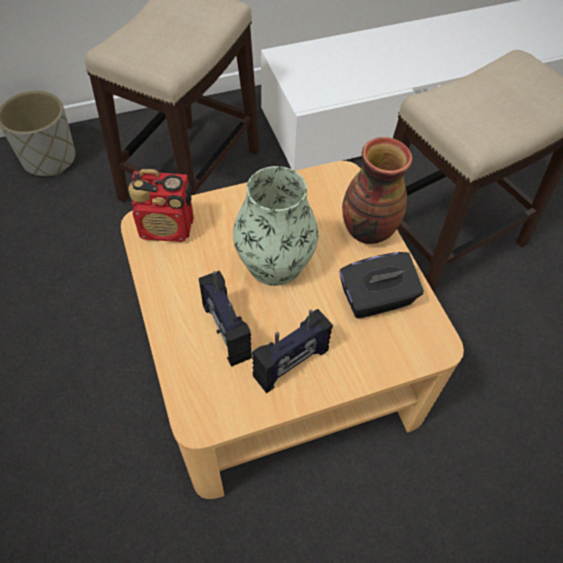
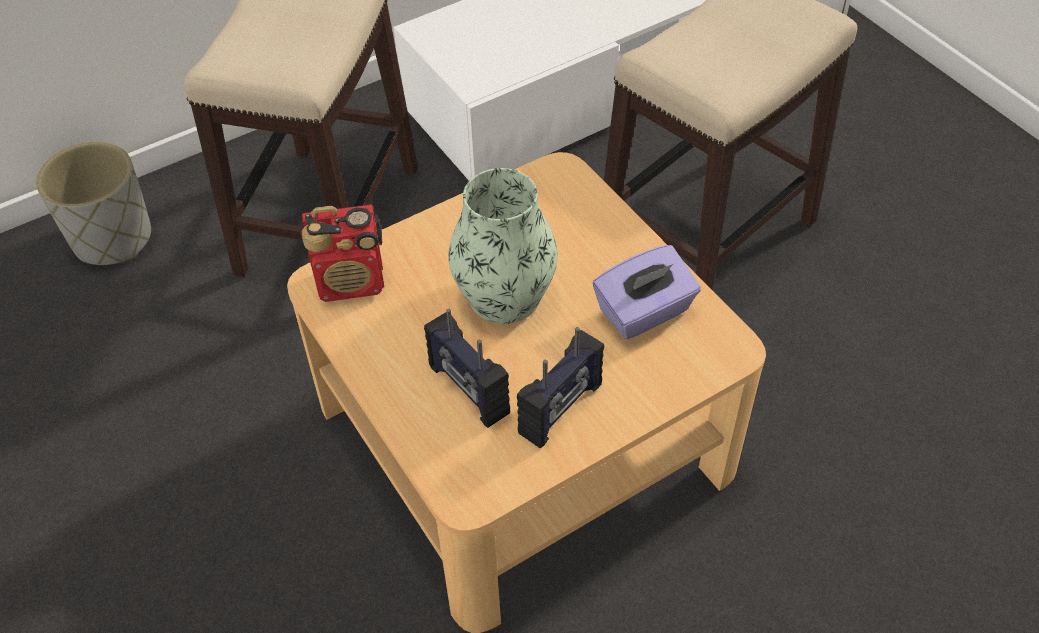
camera: 10 degrees left, 5 degrees down
(367, 230) = (609, 232): vase -> none
(376, 299) = (644, 312): black tissue box -> purple tissue box

